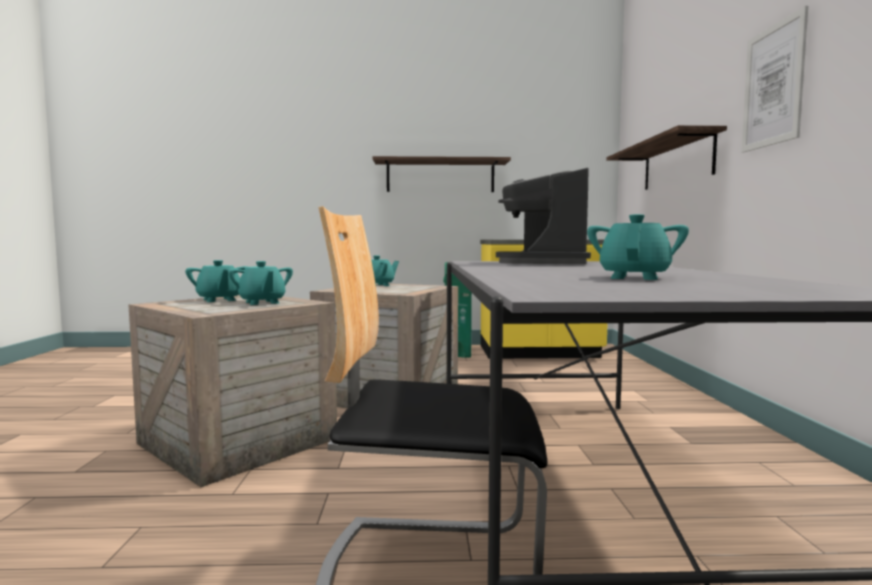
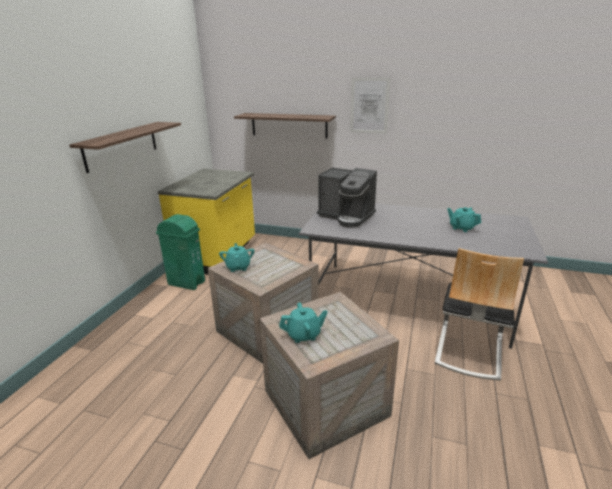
camera: 70 degrees left, 20 degrees up
(262, 302) = (331, 316): turquoise teapot -> none

